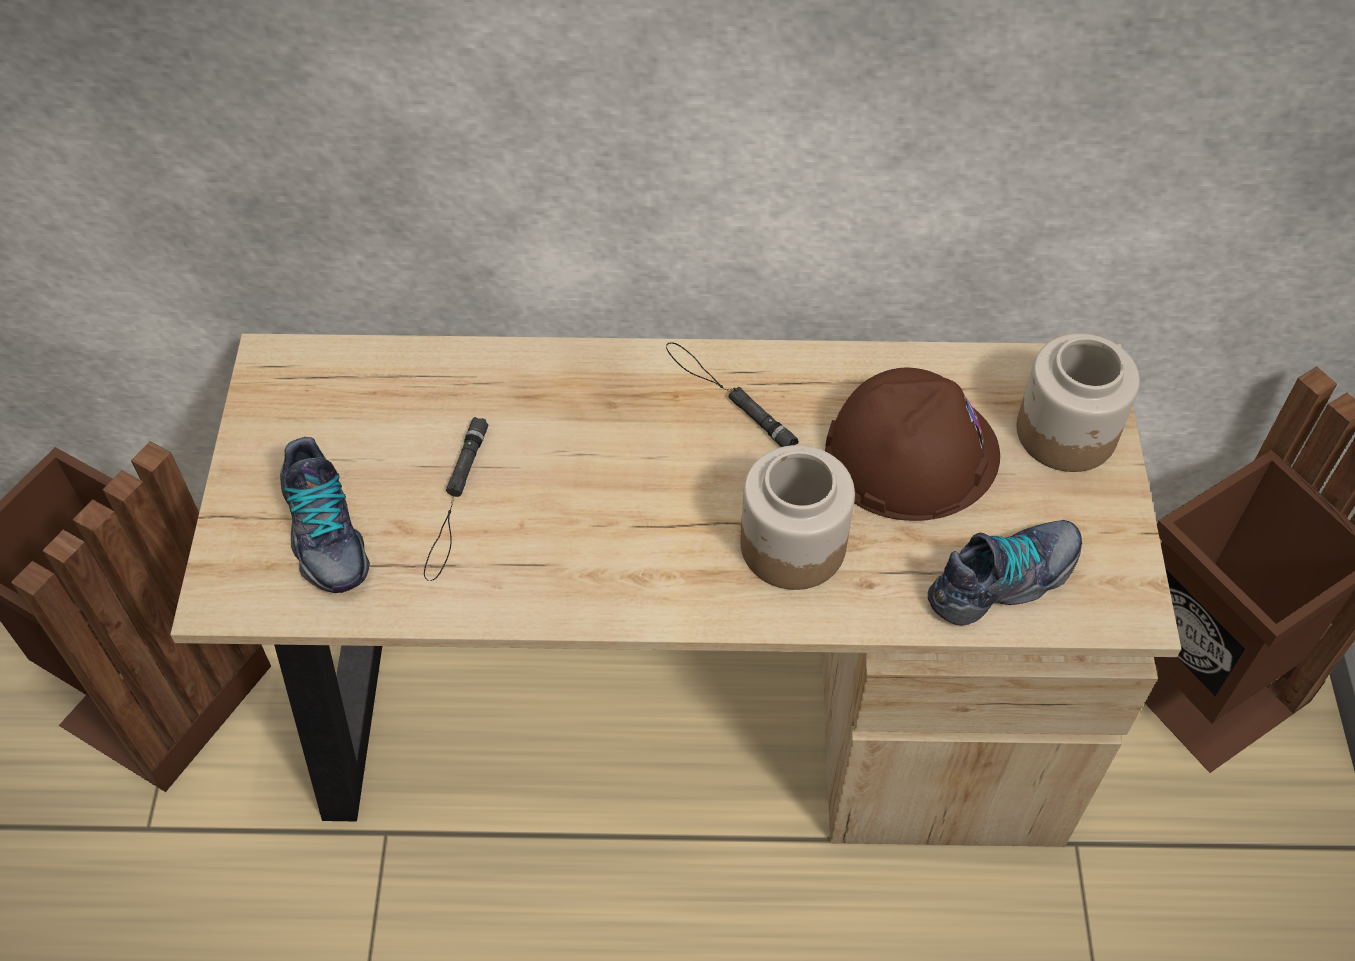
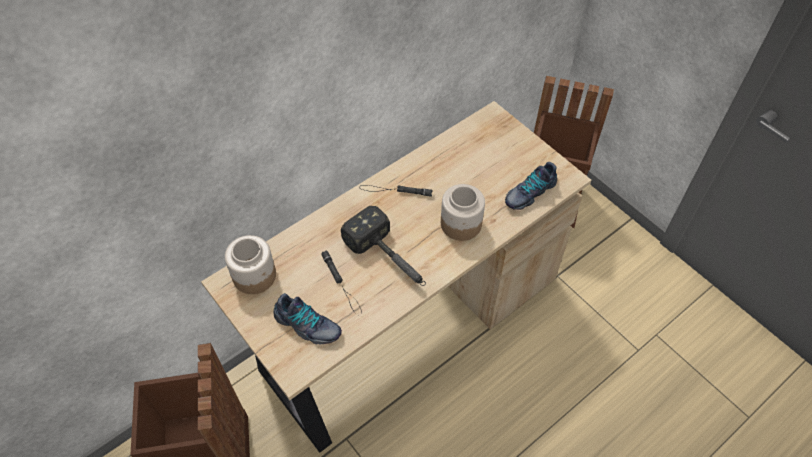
camera: 40 degrees left, 0 degrees up
(586, 518) = (390, 259): none -> hammer
(911, 452) = (467, 172): brown hard hat -> none
(1005, 581) = (529, 192): shoe -> shoe turned 150 degrees counterclockwise
(1067, 433) = (505, 137): jar -> jar (255, 276)

